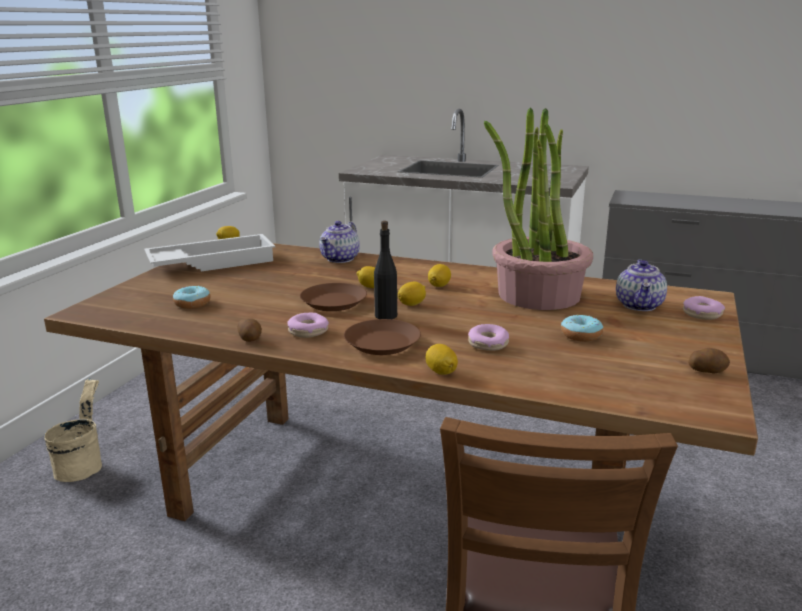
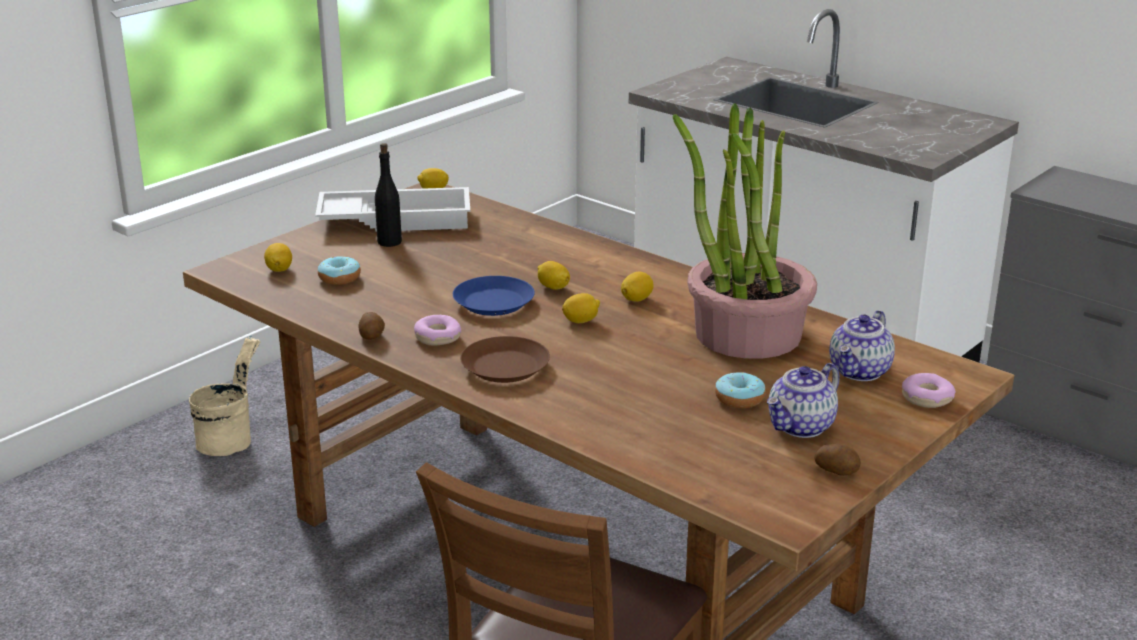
camera: 20 degrees right, 5 degrees up
(334, 302) = (494, 303): brown plate -> blue plate
(340, 259) = (550, 237): teapot -> teapot (801, 426)
(386, 316) = (538, 331): black bottle -> black bottle (389, 242)
(441, 372) = (538, 414): lemon -> lemon (279, 269)
(488, 344) = (620, 390): donut -> none

